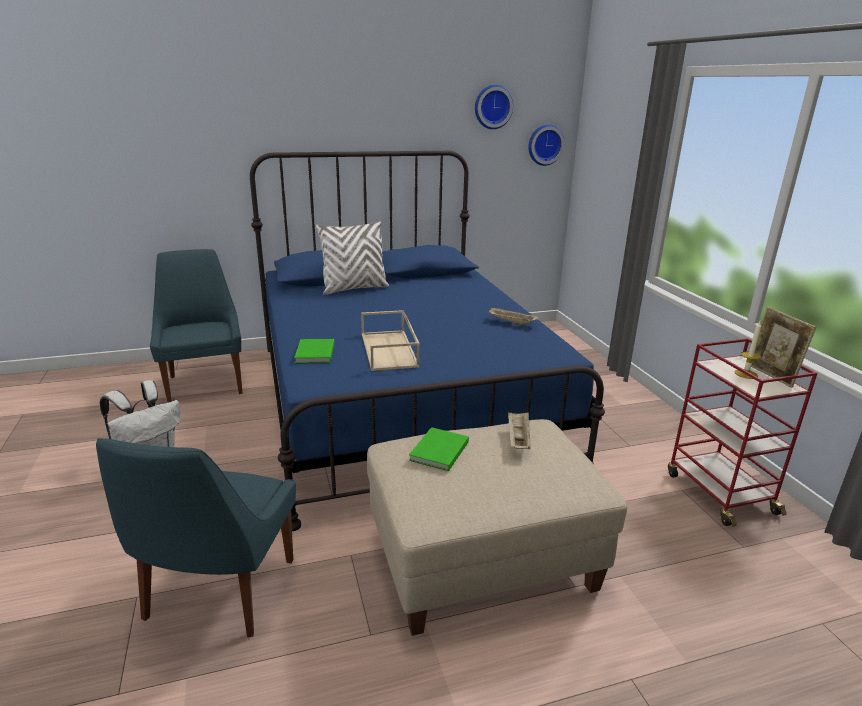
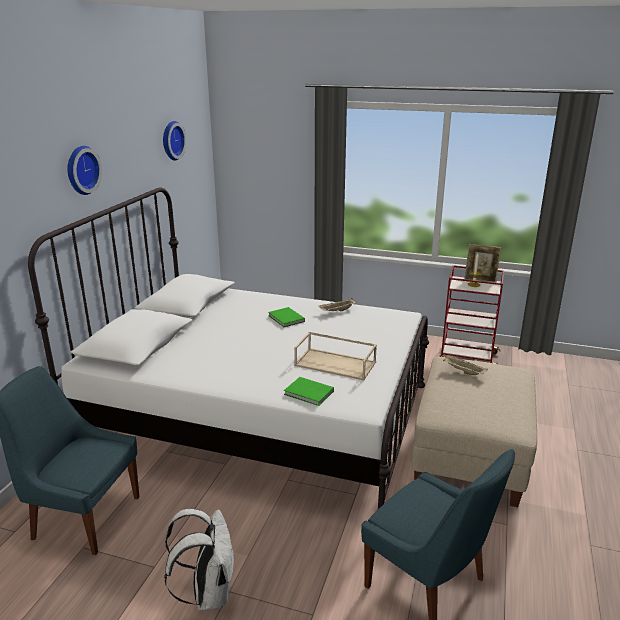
camera: 55 degrees left, 0 degrees up
(354, 288) = (187, 340): white pillow -> none
(400, 401) = (259, 417): blue bed -> white bed
(438, 451) = (456, 400): green book -> green book (286, 319)
(544, 144) = (200, 164): wall clock -> wall clock (80, 170)

